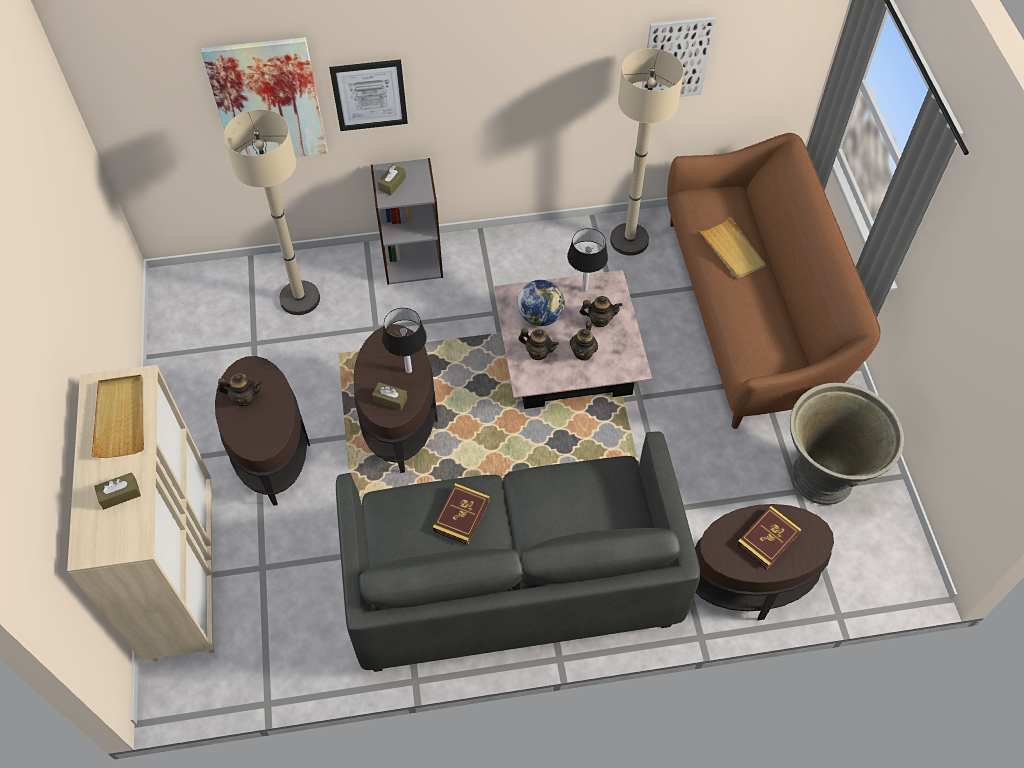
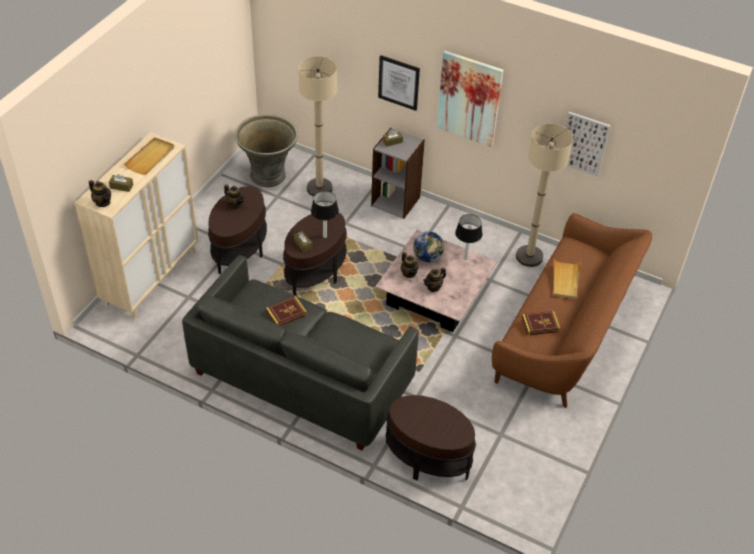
camera: 35 degrees right, 10 degrees down
(268, 101) = (344, 61): picture -> picture (469, 99)
(599, 319) = (459, 277): teapot -> teapot (102, 202)
(768, 539) = (433, 420): book -> book (540, 325)
(823, 477) = (523, 437): grey planter -> grey planter (269, 176)

